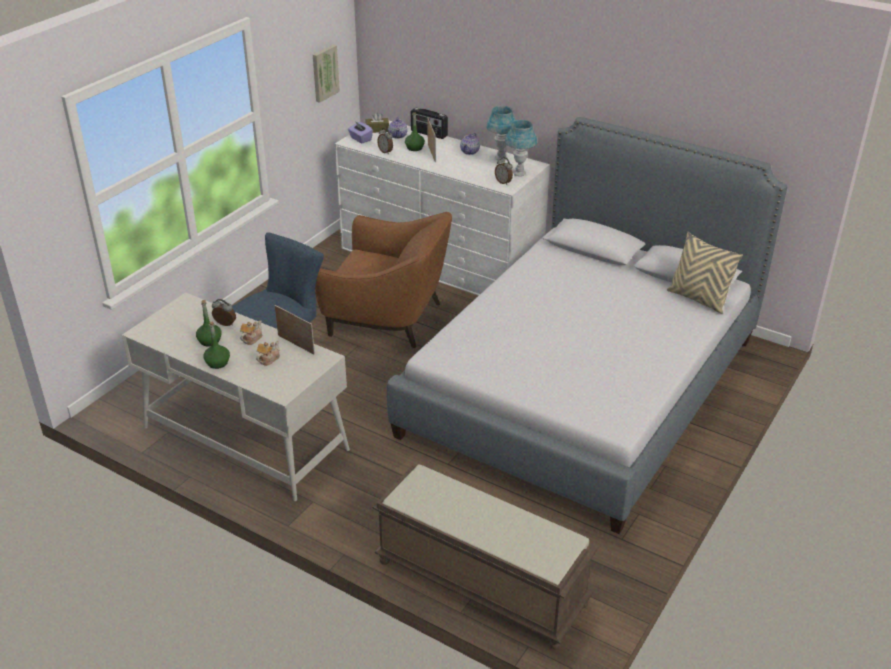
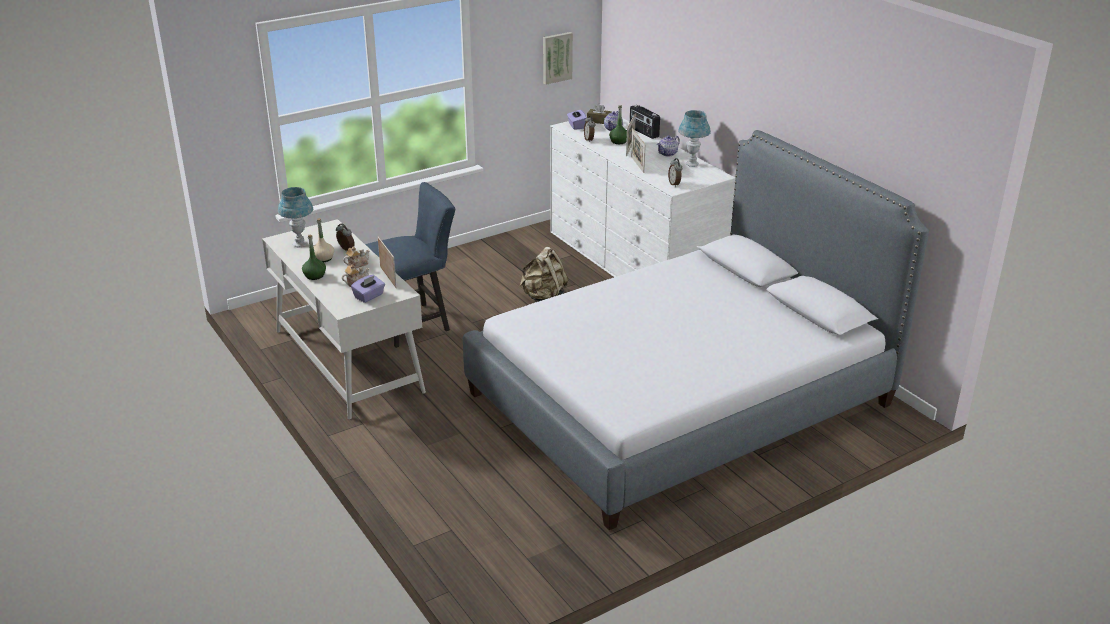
camera: 25 degrees right, 5 degrees down
(210, 341) = (323, 258): green bottle -> beige bottle
(295, 371) = (369, 296): none -> purple tissue box
(387, 318) = (544, 298): brown armchair -> beige backpack
(453, 169) = (637, 164): none -> picture frame
(479, 583) = (448, 528): brown bench -> none
(519, 173) = (697, 180): blue table lamp -> blue table lamp (300, 244)
(698, 299) = (812, 334): beige pillow -> none

